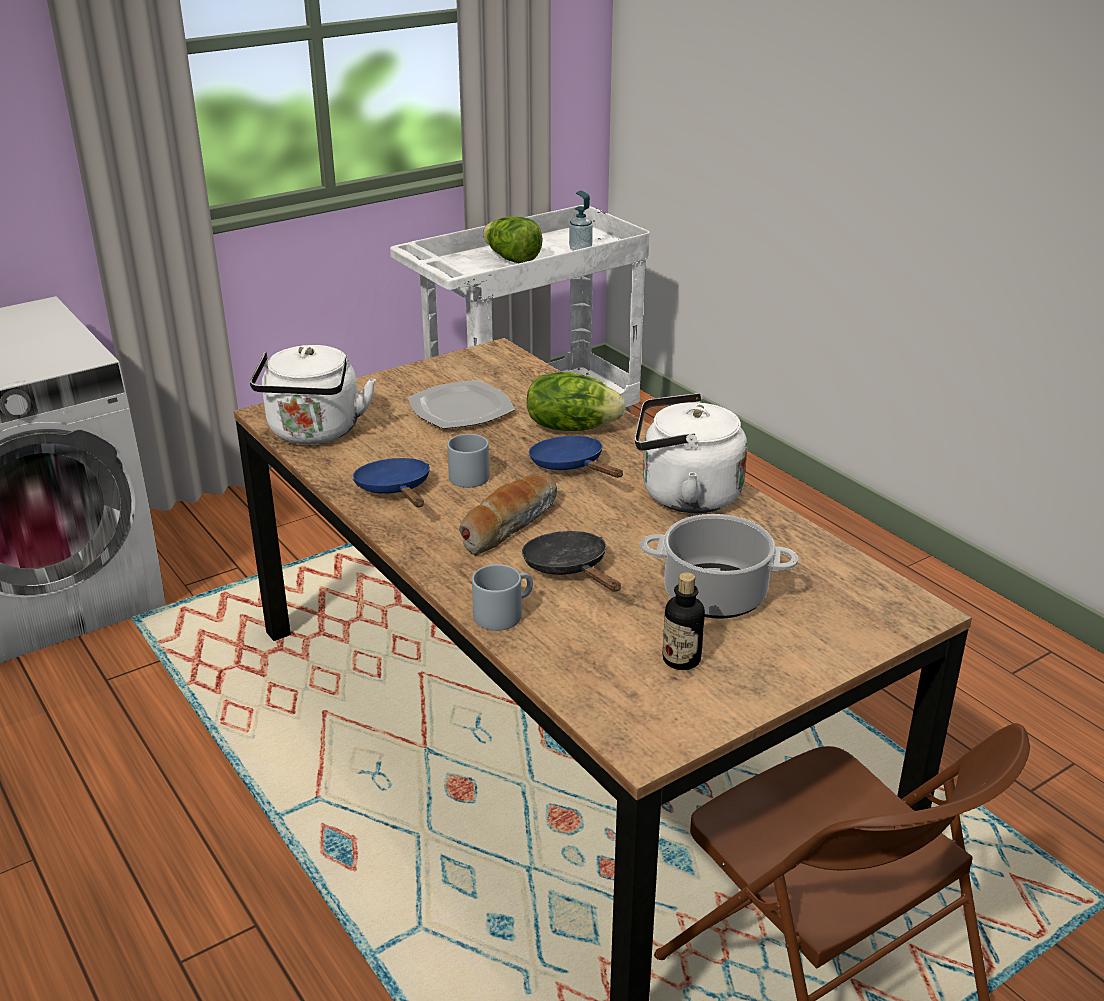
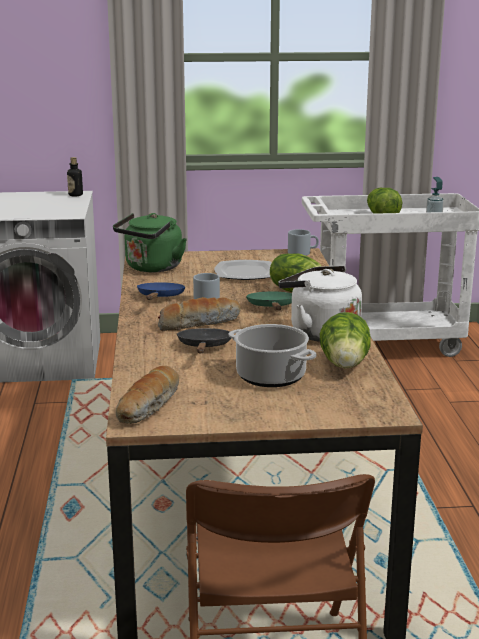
camera: 30 degrees right, 10 degrees down
(314, 433) = (152, 268): white kettle -> green kettle
(504, 613) = (142, 356): grey mug -> grey mug (302, 252)
(571, 466) = (272, 307): blue frying pan -> green frying pan
(627, 706) = (149, 406): none -> bread
(681, 659) = (208, 396): bottle -> bottle (75, 195)
(780, 546) = (345, 366): none -> lettuce

